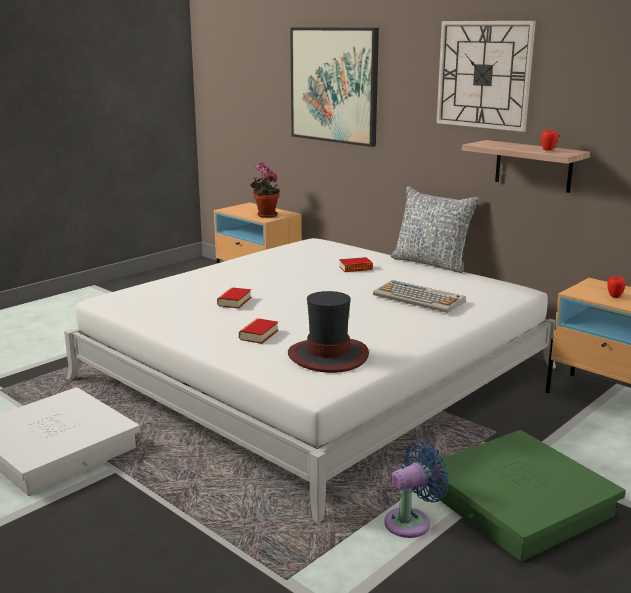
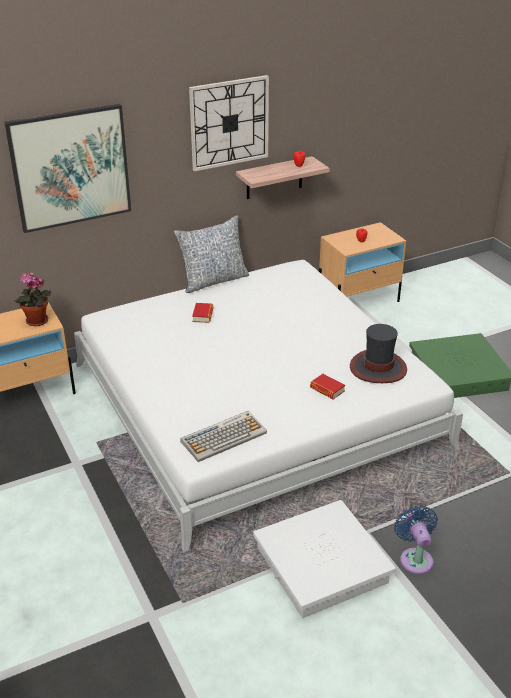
camera: 70 degrees left, 15 degrees up
(234, 301) = (250, 388): book -> none
(411, 521) = (466, 414): blue fan -> blue fan (415, 558)
(419, 298) = (295, 306): keyboard -> keyboard (224, 437)

